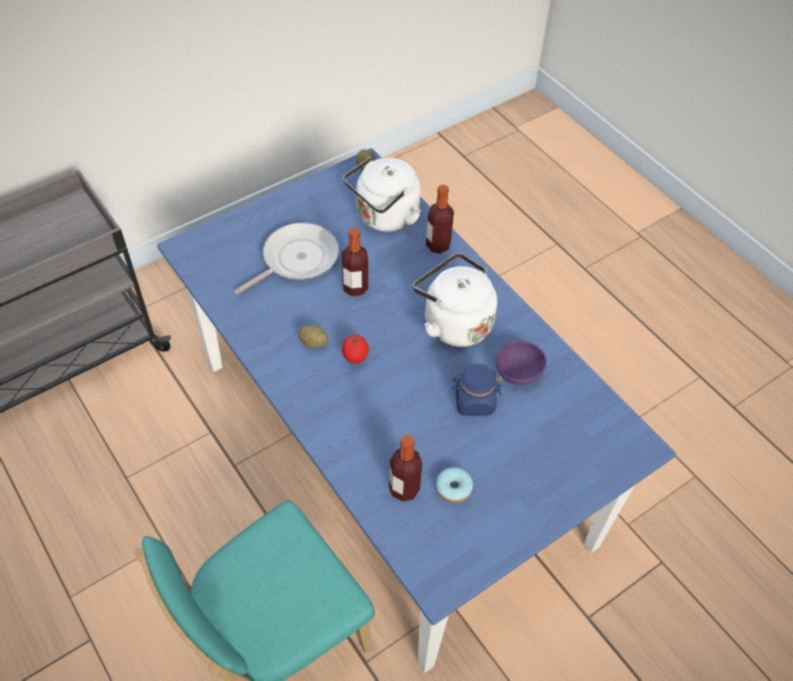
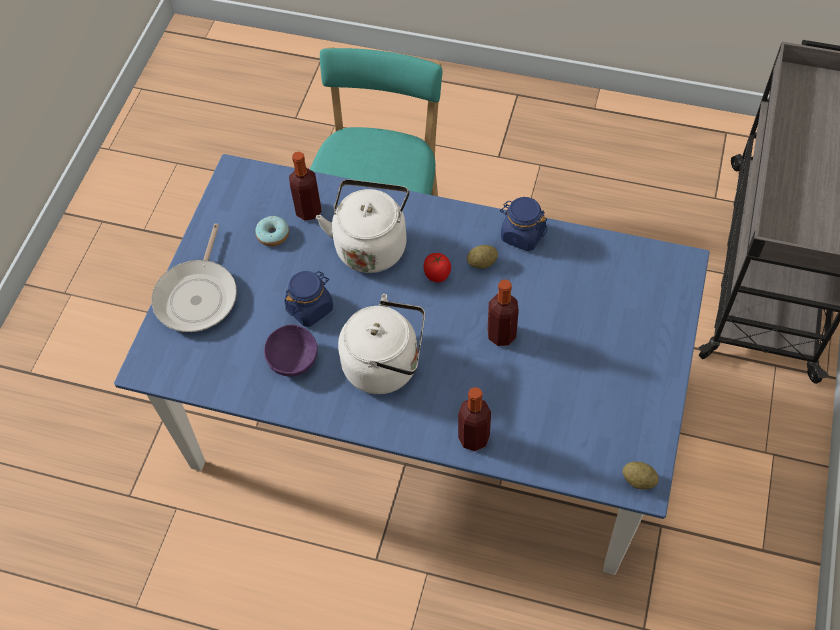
camera: 145 degrees right, 5 degrees up
(261, 341) = (522, 235): none -> blue jar
(296, 259) = (580, 323): frying pan -> frying pan (198, 295)
(384, 217) = (554, 431): white kettle -> white kettle (371, 244)

